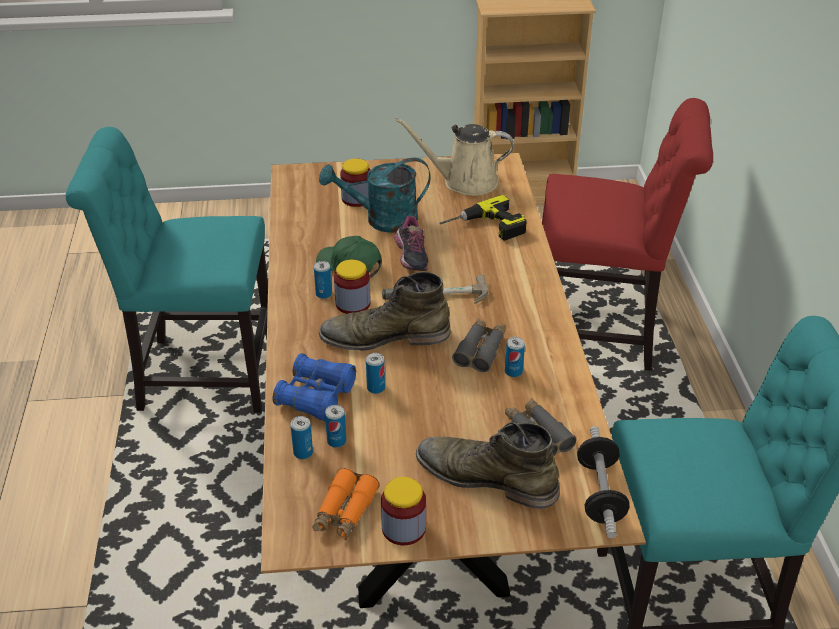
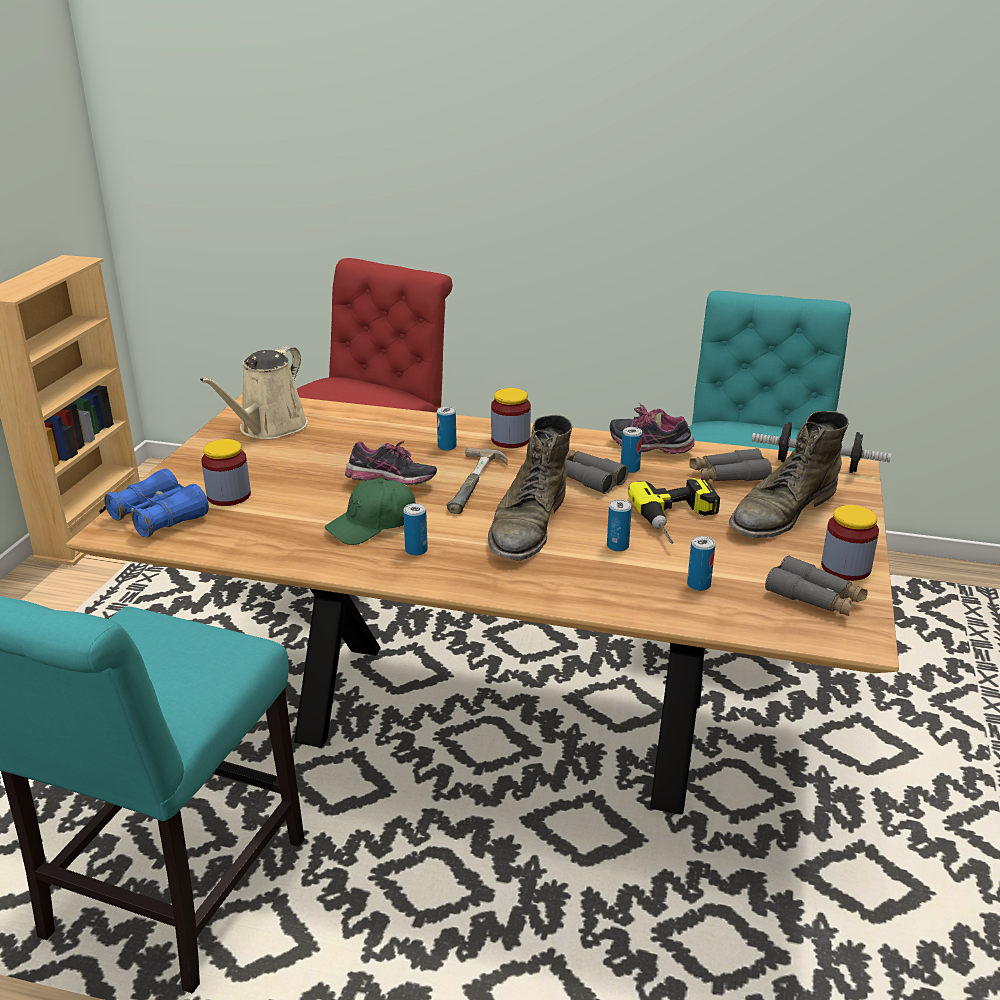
camera: 70 degrees left, 10 degrees down
(303, 452) = (710, 610): can -> can (447, 447)
(316, 396) = (614, 586): blue binoculars -> blue binoculars (159, 517)
(345, 512) = (815, 598): orange binoculars -> grey binoculars
(353, 303) = (451, 534): jar -> jar (510, 440)
(382, 220) = (295, 488): turquoise watering can -> none
(485, 228) = (372, 435): power drill -> power drill (680, 520)
(565, 377) = (650, 447): none -> shoe

